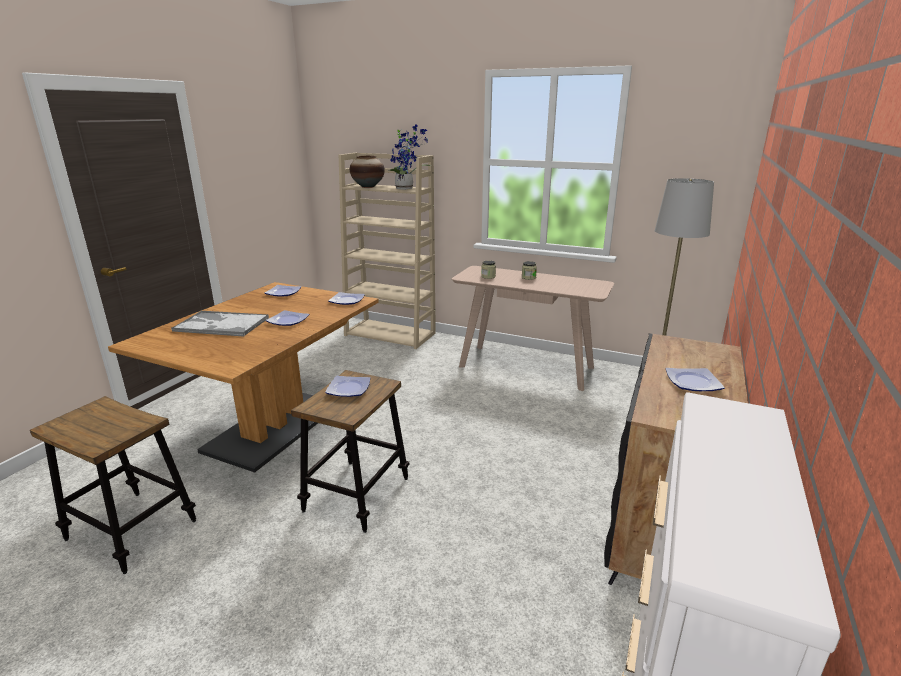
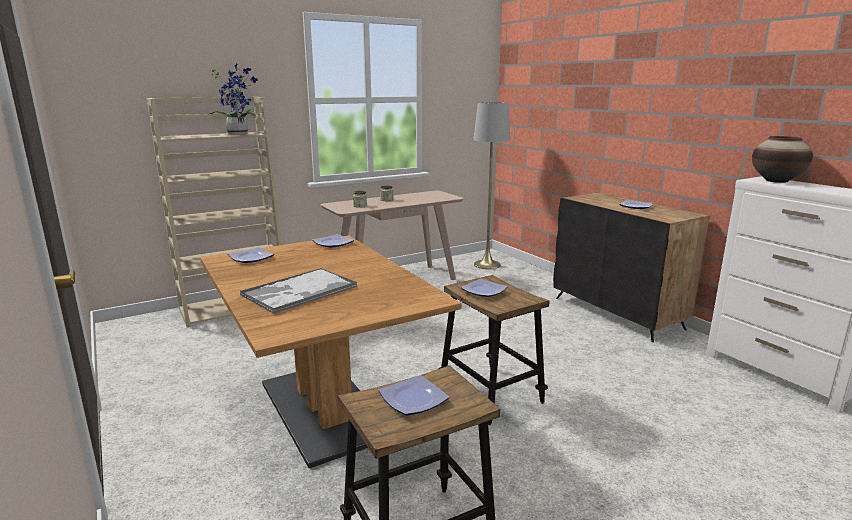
camera: 55 degrees left, 5 degrees down
(289, 320) = (345, 267): plate -> plate (413, 398)
(368, 187) = (189, 136): vase -> vase (776, 181)

